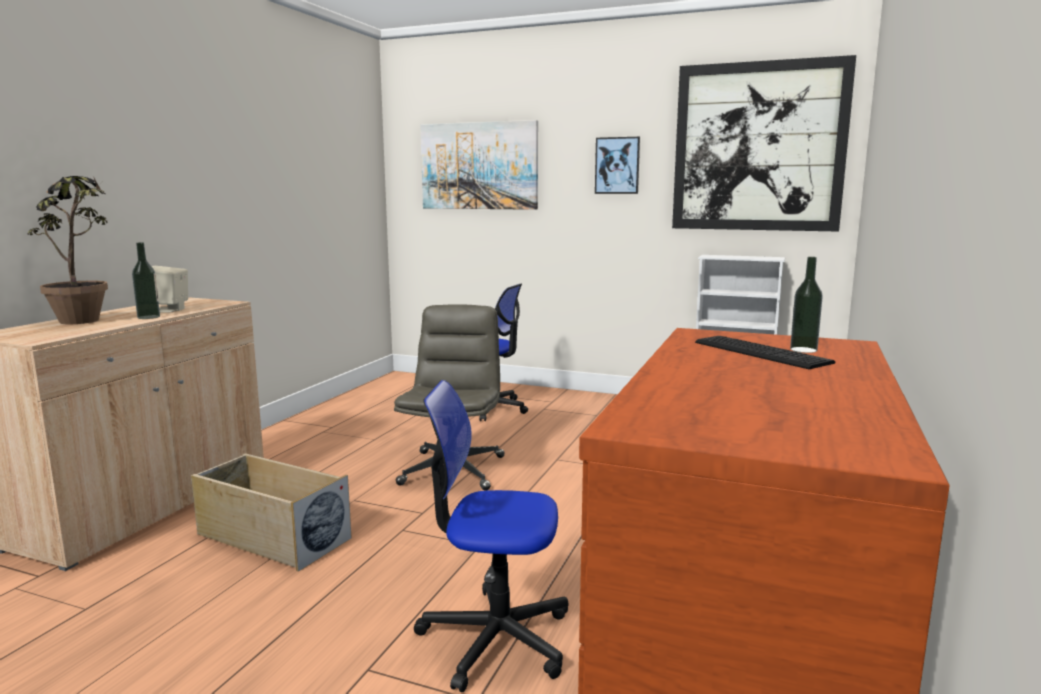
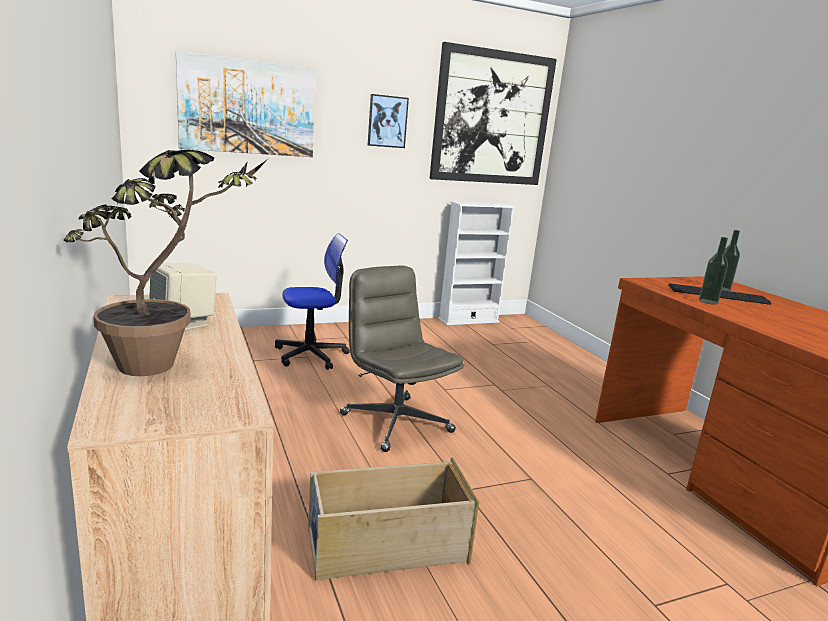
camera: 45 degrees left, 5 degrees up
(148, 317) = (214, 339): bottle -> bottle (708, 301)
(495, 638) = (661, 539): office chair -> none

